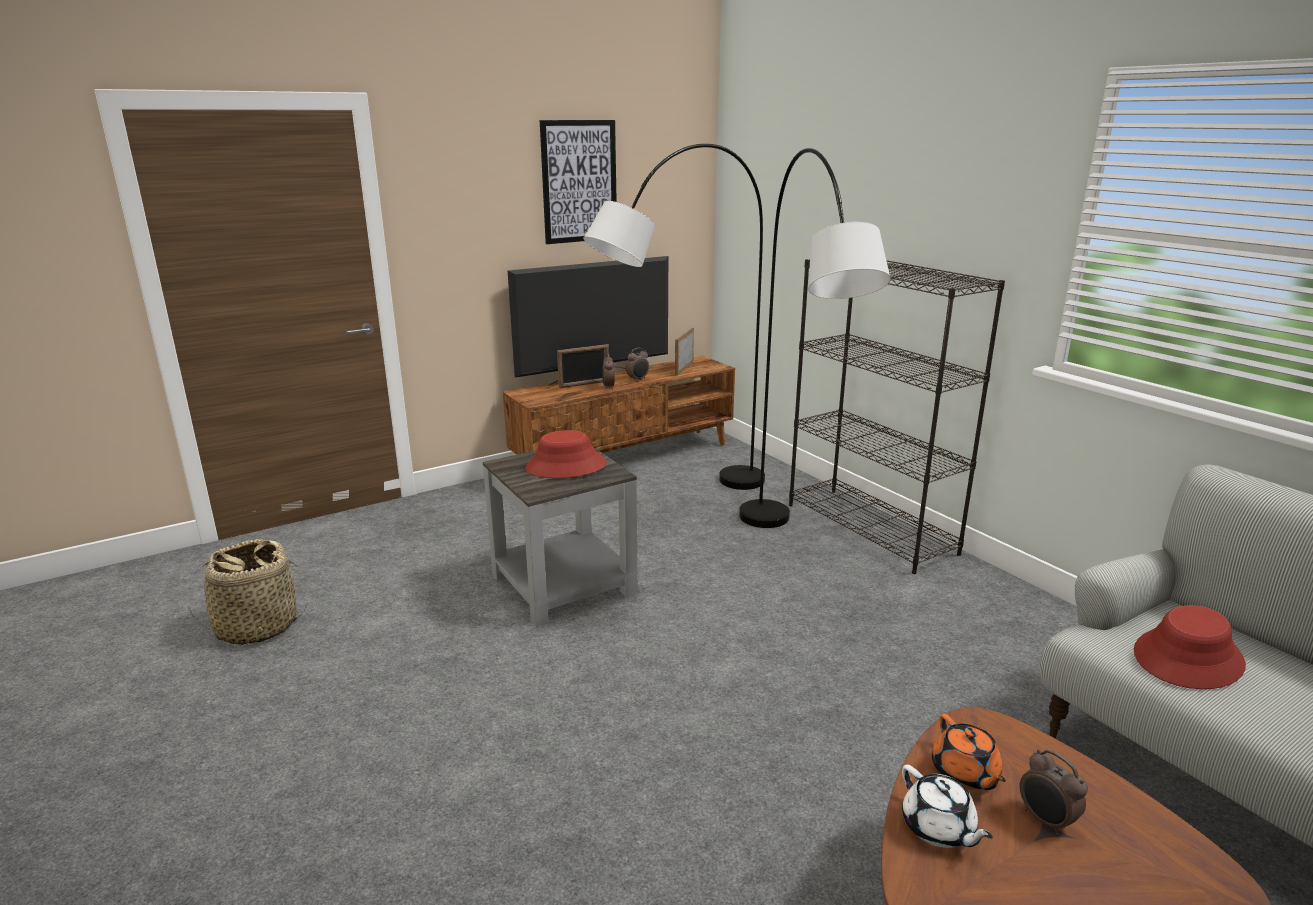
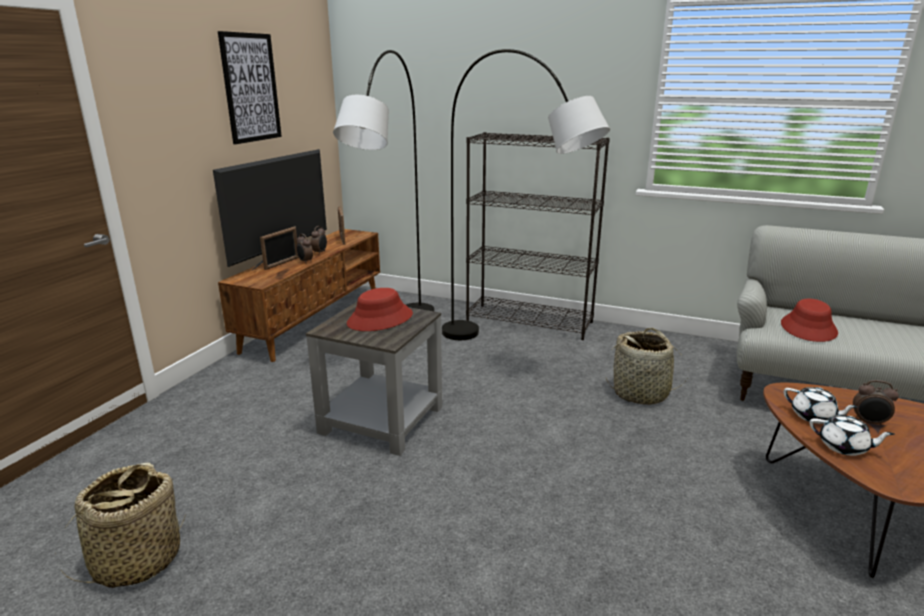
camera: 35 degrees left, 0 degrees up
(902, 668) = (641, 393): none -> basket
(965, 773) = (813, 416): orange teapot -> white teapot

